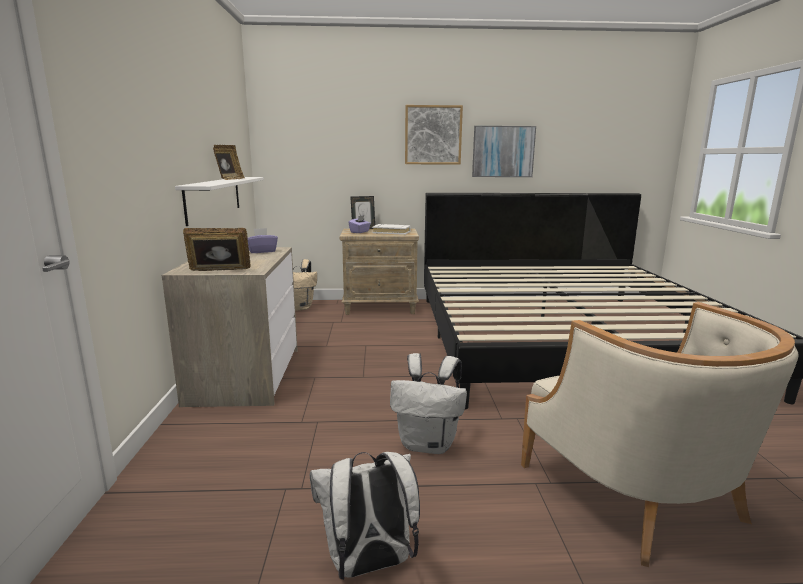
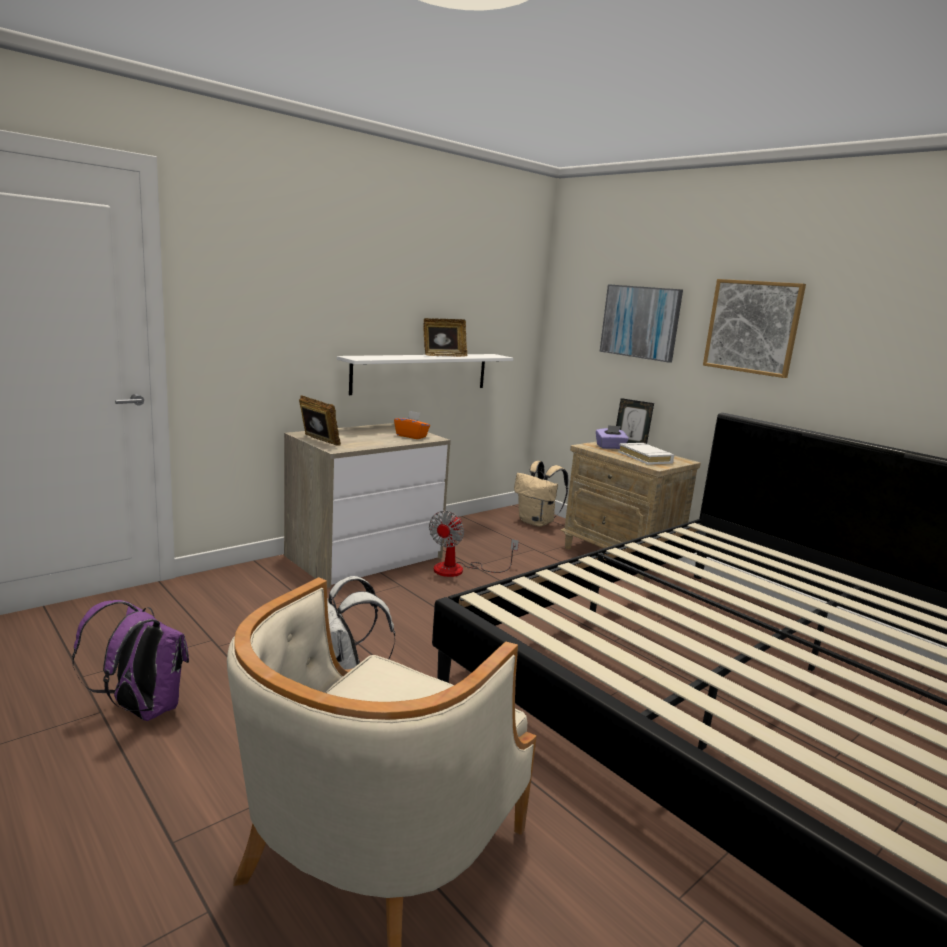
camera: 50 degrees right, 0 degrees up
(262, 251) = (411, 436): purple tissue box -> orange tissue box
(324, 351) = (459, 570): none -> fan
(368, 565) = (141, 709): white backpack -> purple backpack
(503, 151) = (867, 367): picture -> picture (640, 322)

